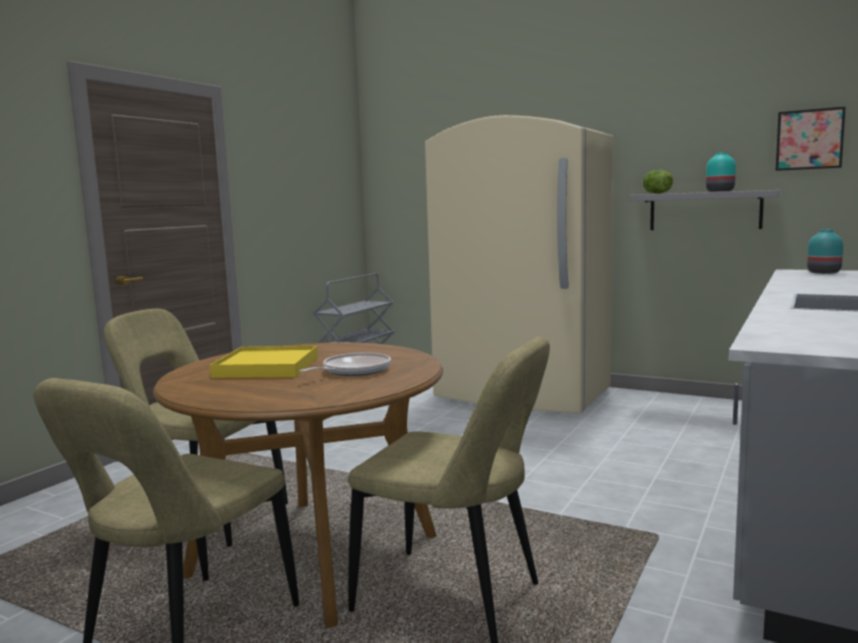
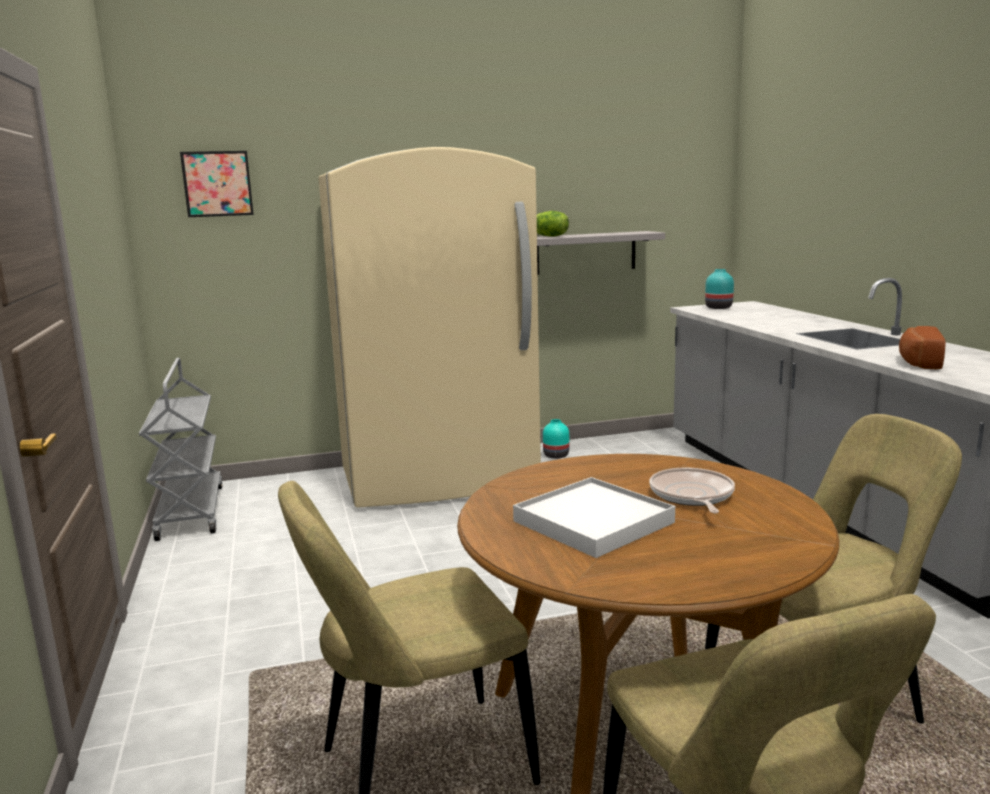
camera: 45 degrees left, 5 degrees up
(267, 367) = (593, 522): yellow tray -> white tray
(719, 191) = (609, 233): turquoise vase -> turquoise vase (555, 456)
(798, 322) = (917, 362): none -> bread
(809, 139) = (668, 184): picture -> picture (217, 184)

